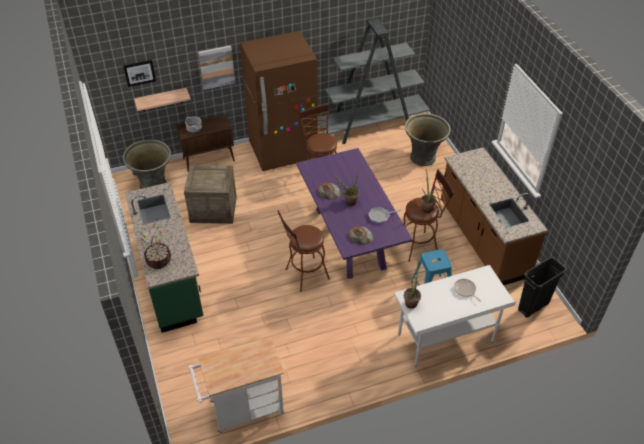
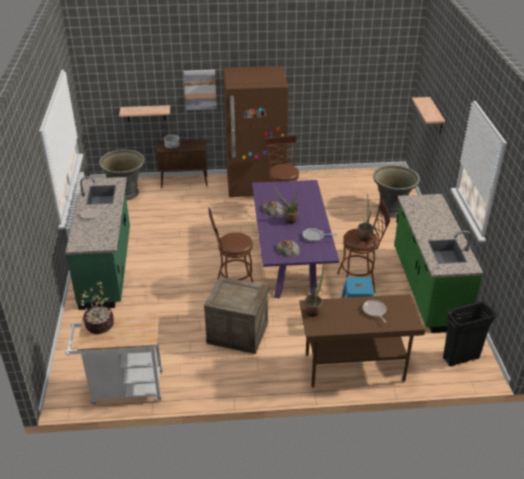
camera: 15 degrees right, 10 degrees down
(139, 72) = (127, 82): picture -> none
(159, 260) = (86, 233): potted plant -> potted plant (100, 325)
(213, 209) = (170, 220): crate -> crate (237, 333)
(372, 126) = (350, 177): grey bookcase -> none
(445, 338) = (354, 368): white desk -> brown desk
(462, 65) = (436, 116): none -> shelf
(482, 239) = (426, 288): brown counter -> green counter

